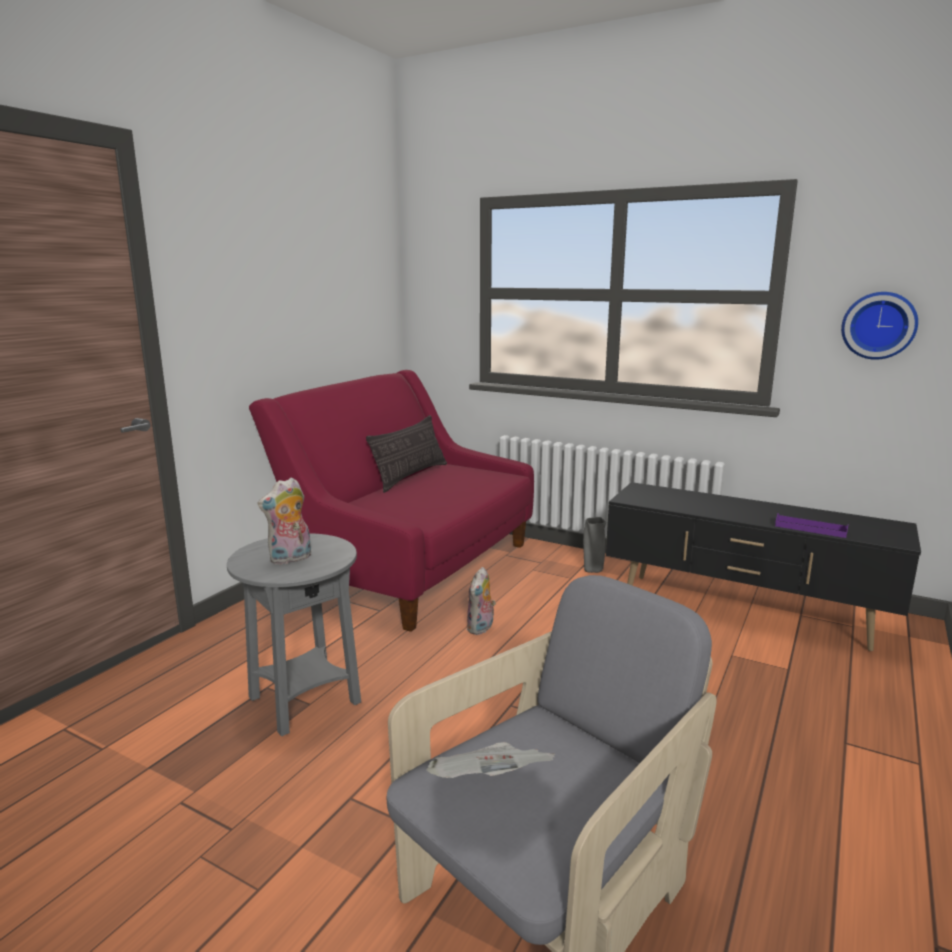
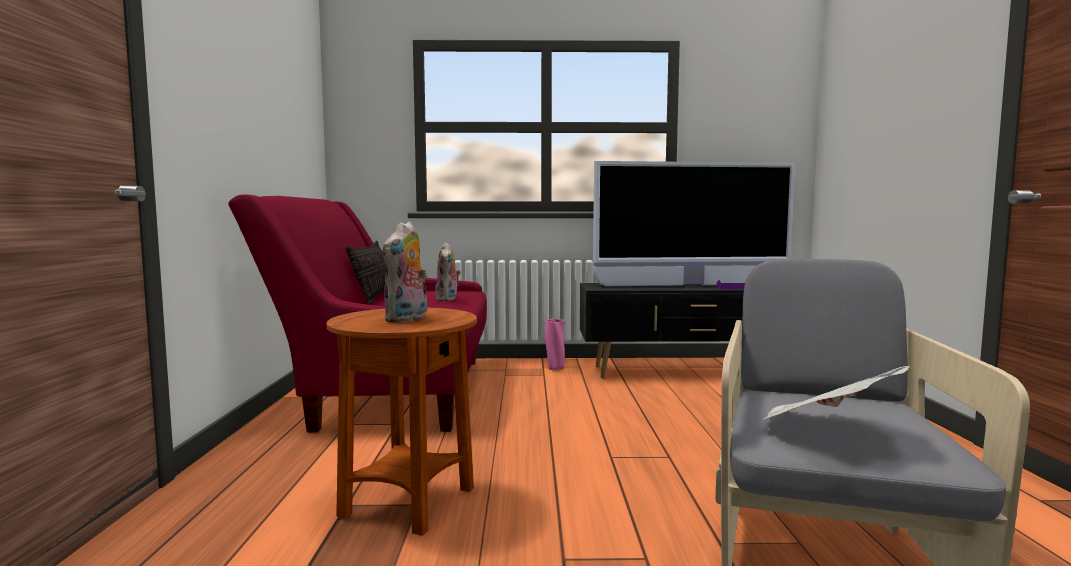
camera: 30 degrees left, 10 degrees down
(304, 701) = (408, 503): grey side table -> brown side table
(481, 628) = (514, 417): plush toy -> plush toy (448, 299)
(593, 570) = (555, 368): grey vase -> pink vase
(755, 509) = (692, 285): none -> television
(878, 325) = (742, 146): wall clock -> none

